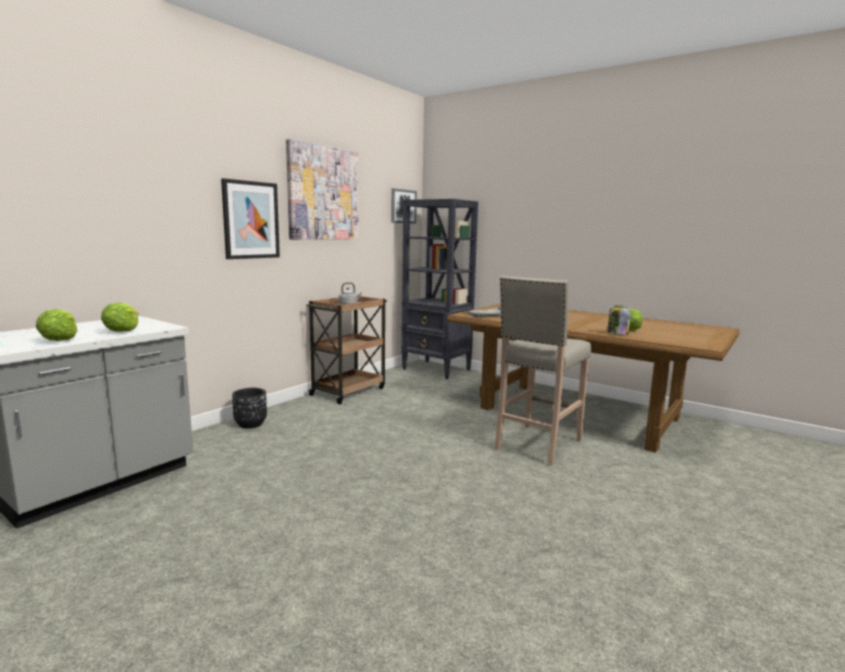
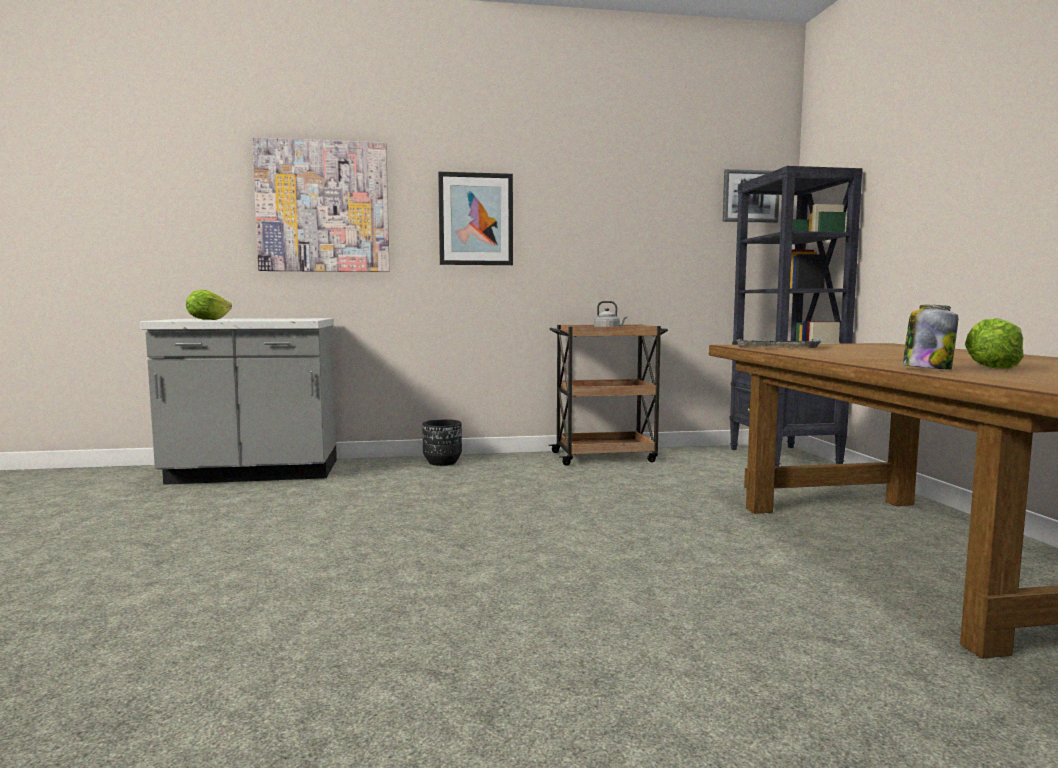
camera: 45 degrees right, 5 degrees down
(122, 331) = (266, 319): lettuce -> none
(323, 193) = (590, 183): picture -> picture (323, 207)
(537, 445) = (732, 570): beige stool -> none

